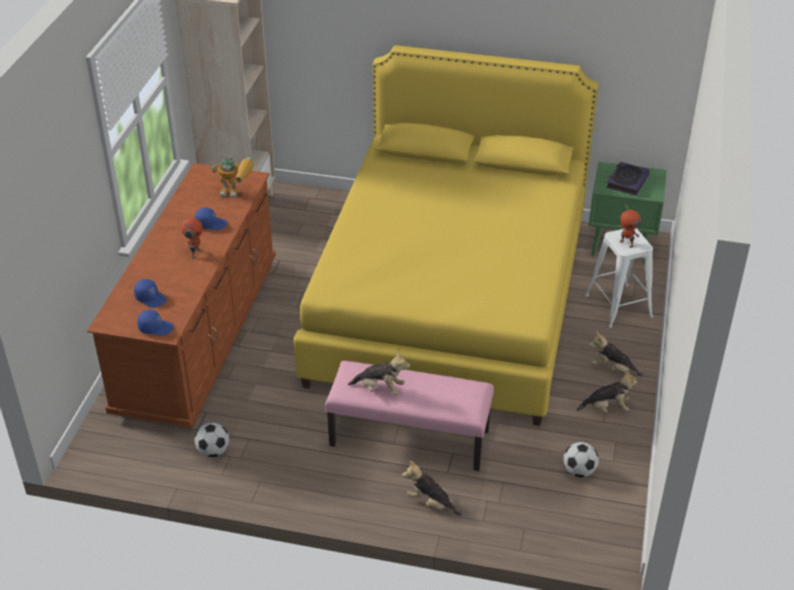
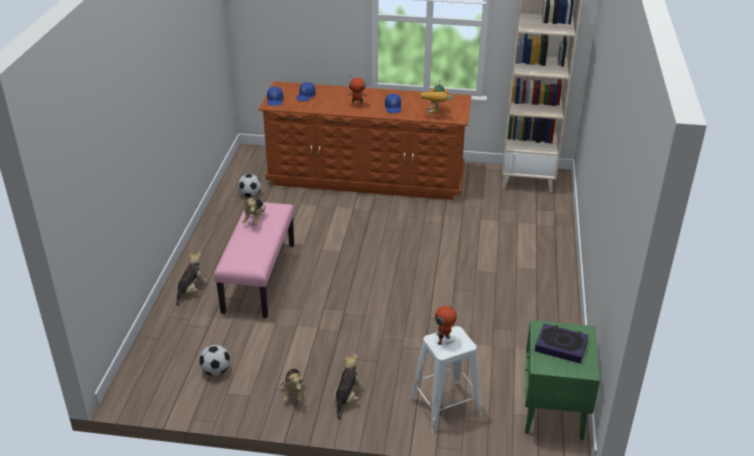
camera: 85 degrees right, 5 degrees down
(450, 299) = (431, 294): yellow bed -> none

